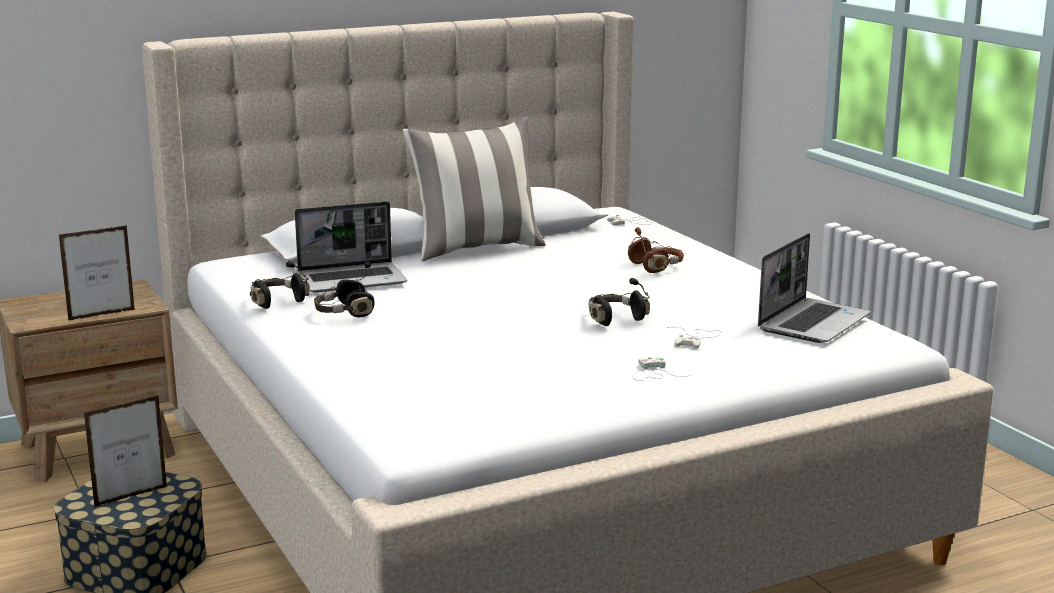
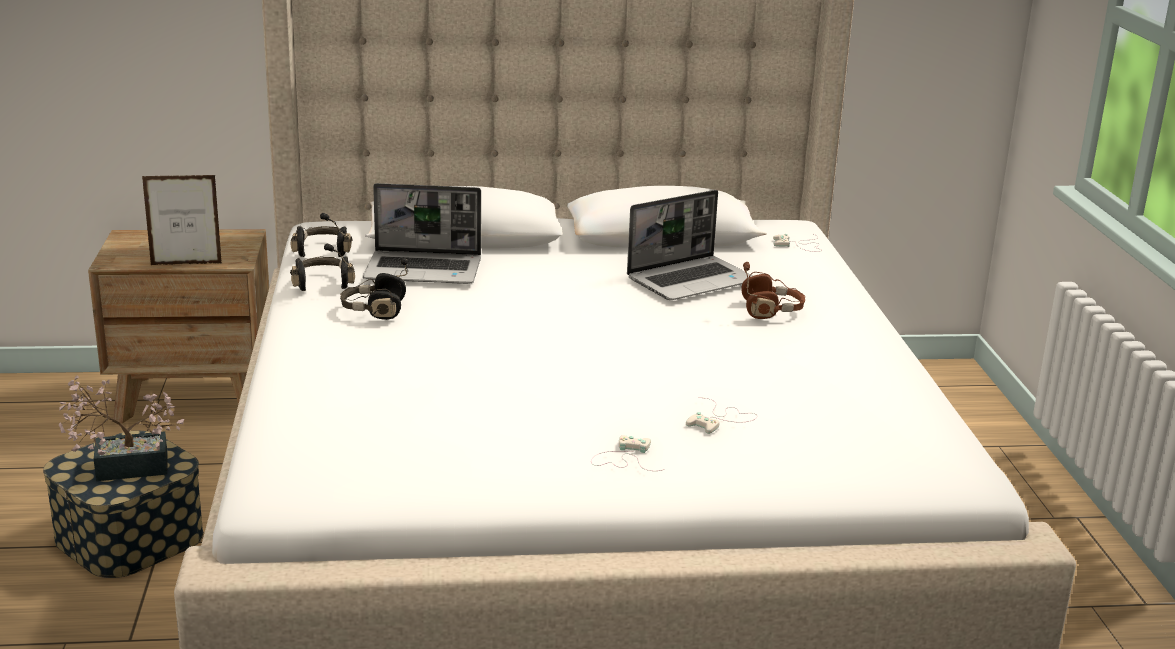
camera: 20 degrees right, 5 degrees up
(131, 496) = (122, 467): picture frame -> potted plant
(476, 248) = (592, 252): pillow -> none
(614, 318) = (654, 372): black headphones -> black headphones (323, 251)
(813, 322) = (887, 425): laptop -> laptop (692, 280)

